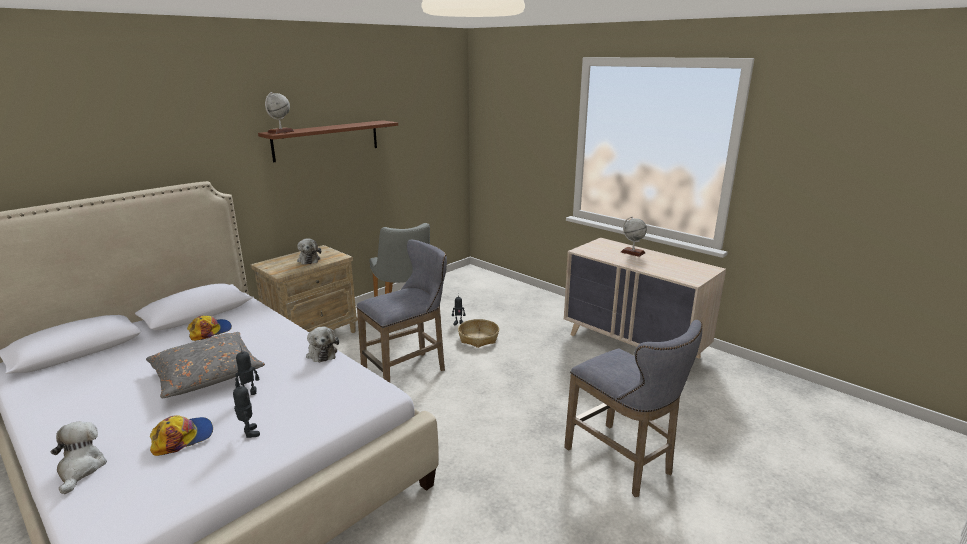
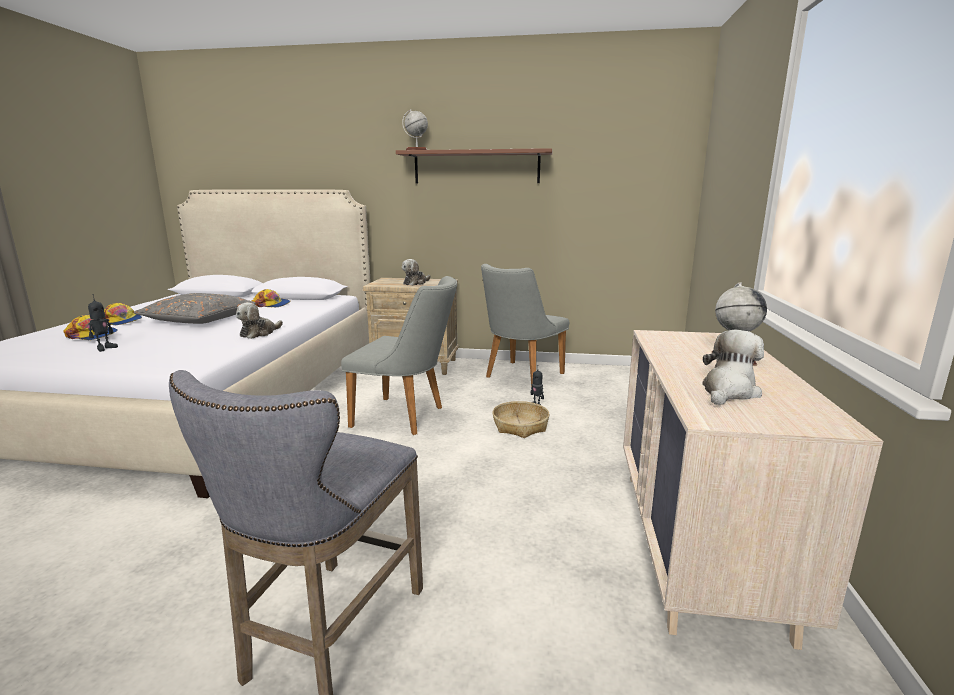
camera: 55 degrees right, 5 degrees down
(81, 469) = (55, 330): plush toy -> plush toy (728, 391)
(126, 419) = (122, 321): none -> cap
(249, 394) = (171, 334): toy robot -> none
(409, 371) = (406, 417): grey stool -> grey chair

